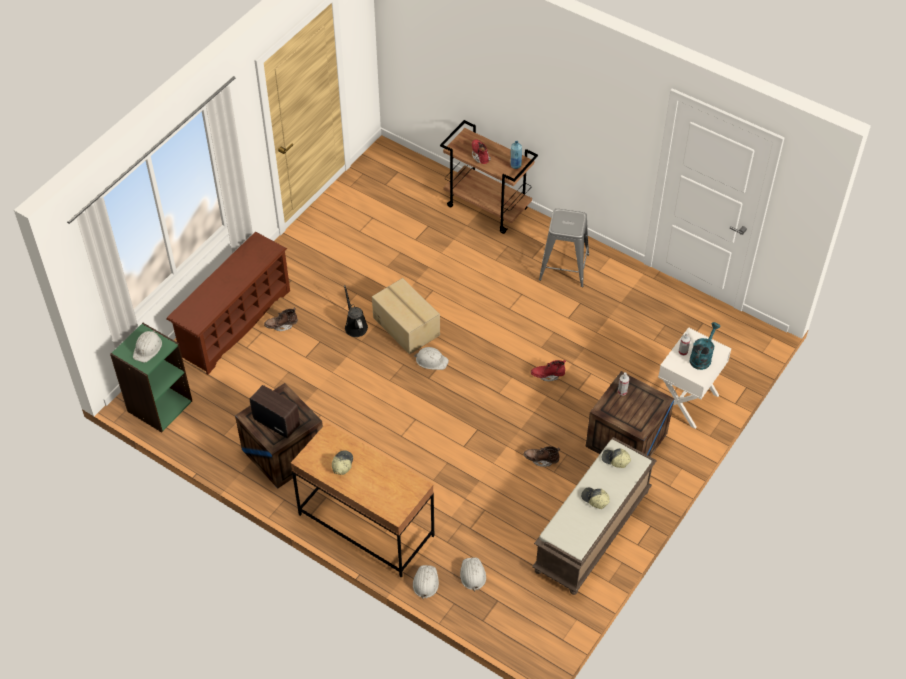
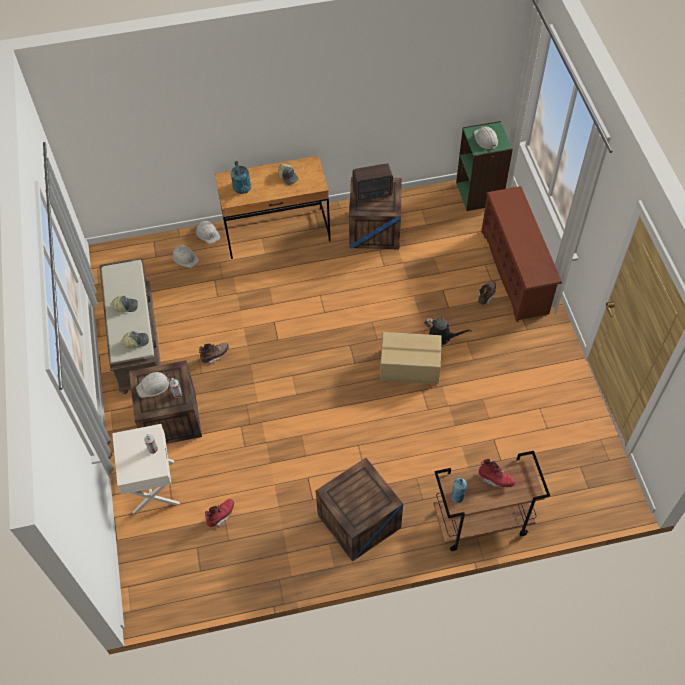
camera: 135 degrees right, 5 degrees up
(431, 360) = (363, 358): white hard hat -> white hard hat (153, 386)
(547, 375) = (273, 417): red boot -> red boot (221, 515)
(564, 267) = (359, 521): grey stool -> crate
(702, 357) = (134, 457): turquoise watering can -> turquoise watering can (243, 189)

